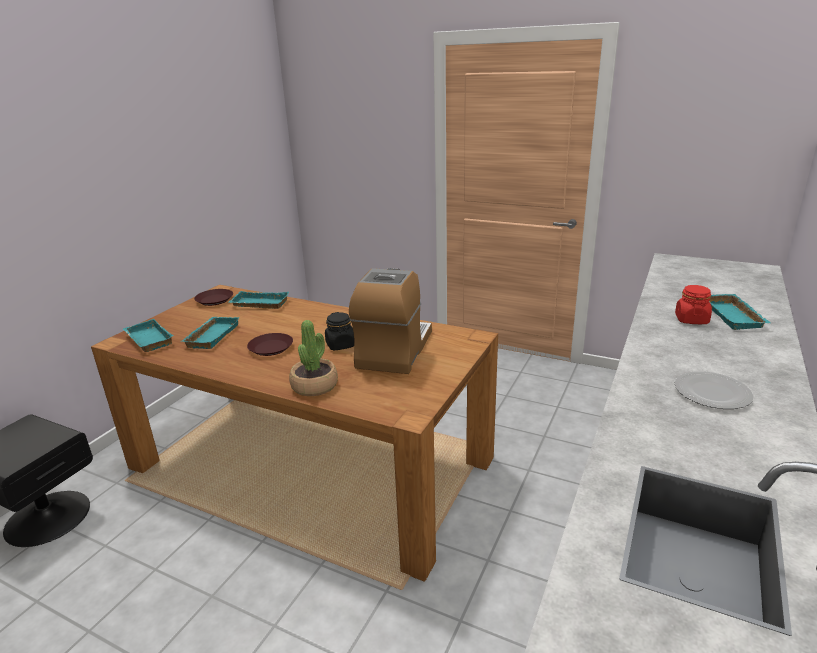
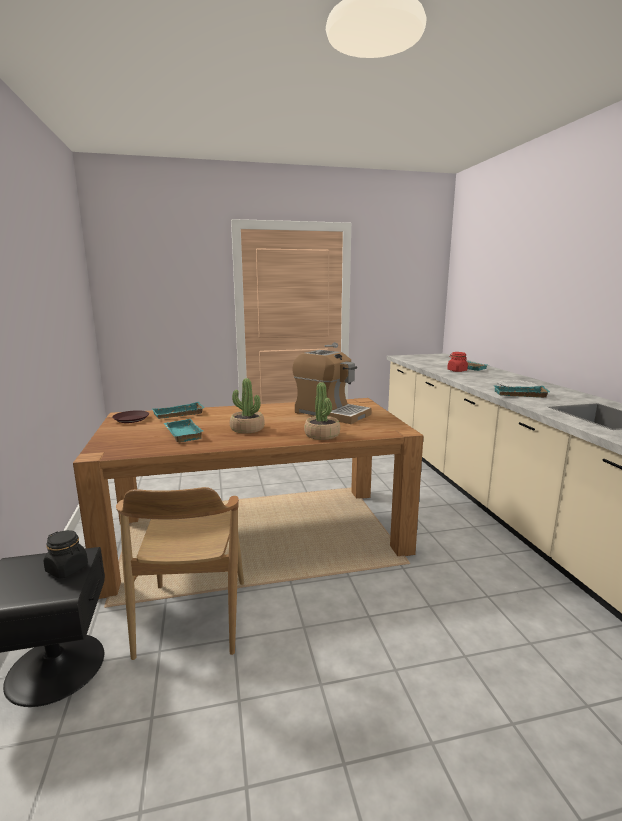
camera: 40 degrees left, 10 degrees down
(147, 340) = (126, 447): turquoise tray -> turquoise tray (519, 395)
(157, 528) = (192, 618): none -> brown chair
(270, 348) = (247, 429): brown plate -> potted plant
(341, 345) = (292, 418): black jar -> black jar (67, 569)
(394, 350) = (330, 413): coffee machine -> coffee machine turned 150 degrees clockwise

